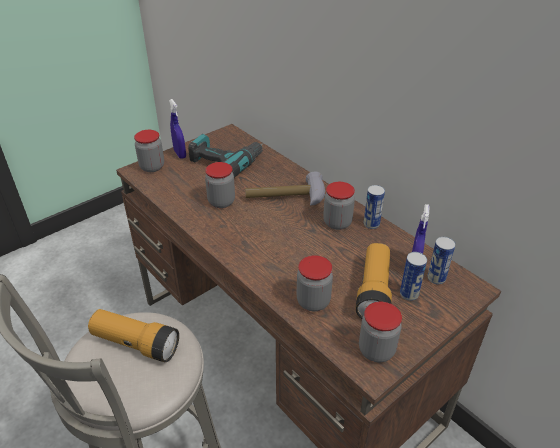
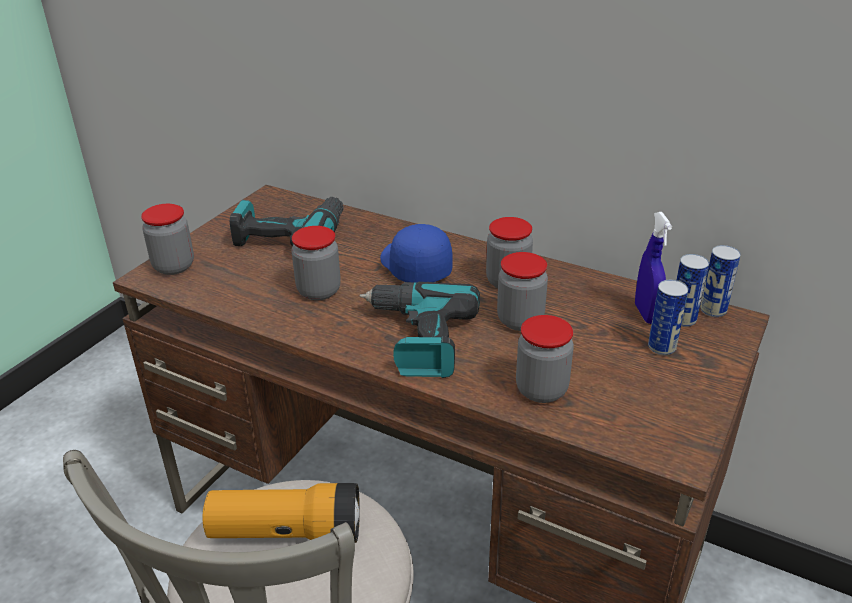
camera: 20 degrees left, 5 degrees down
(180, 154) = (209, 240): blue spray bottle -> none
(259, 248) = (418, 339): none -> power drill
(286, 198) = (414, 266): hammer -> blue cap
(371, 224) = (555, 273): can -> can (713, 310)
(374, 291) = (614, 356): flashlight -> none
(376, 350) = (667, 428): jar -> jar (520, 320)

